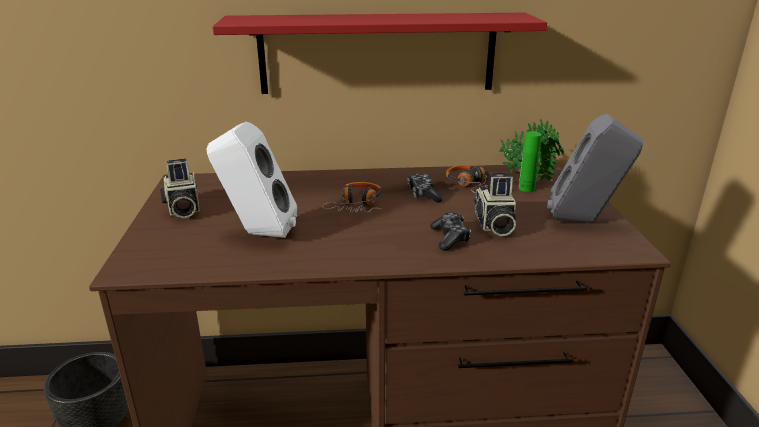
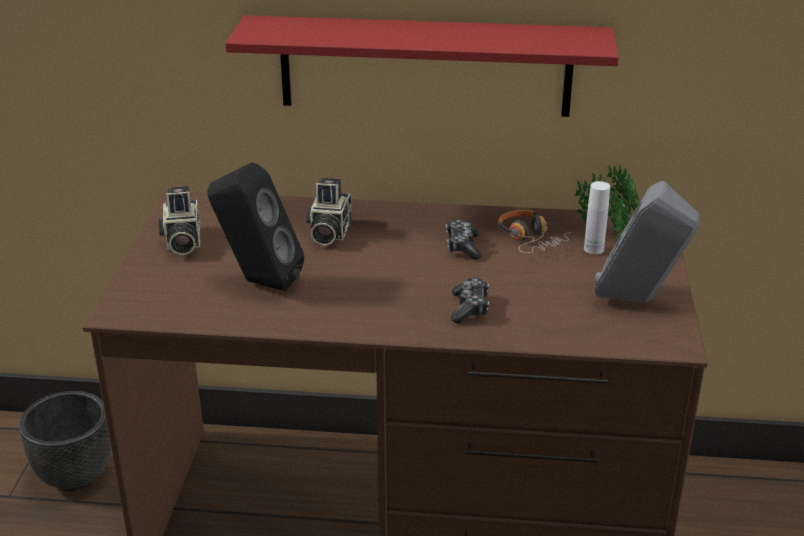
camera: 10 degrees right, 5 degrees up
(257, 234) = (258, 282): white speaker -> black speaker
(357, 205) = (379, 255): headphones -> none
(493, 225) = (527, 296): camera -> camera (328, 233)
(526, 188) = (593, 249): green bottle -> white bottle

